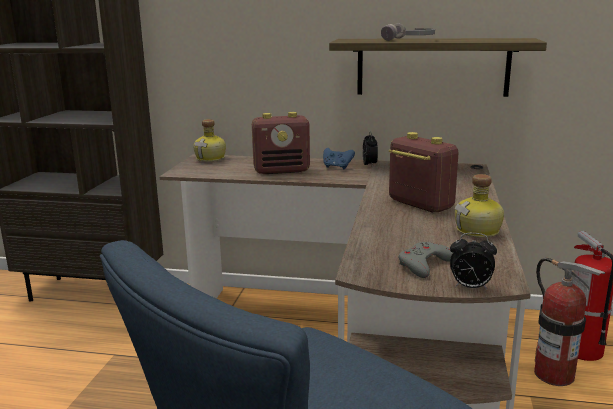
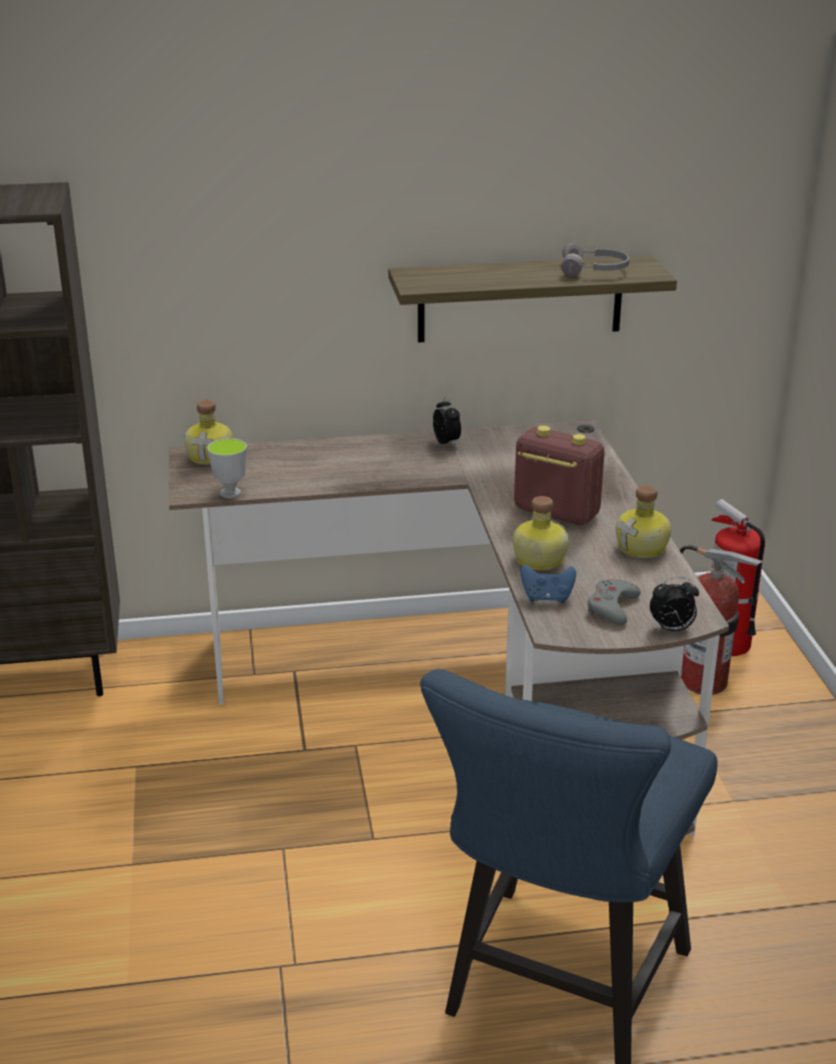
camera: 20 degrees left, 10 degrees up
(203, 174) = (230, 493): none -> cup
(282, 171) = (336, 470): radio -> none
(337, 167) = (406, 453): blue game controller -> blue game controller (547, 598)
(383, 228) = (537, 559): none -> bottle
(409, 40) = (499, 276): grey headphones -> grey headphones (594, 270)

